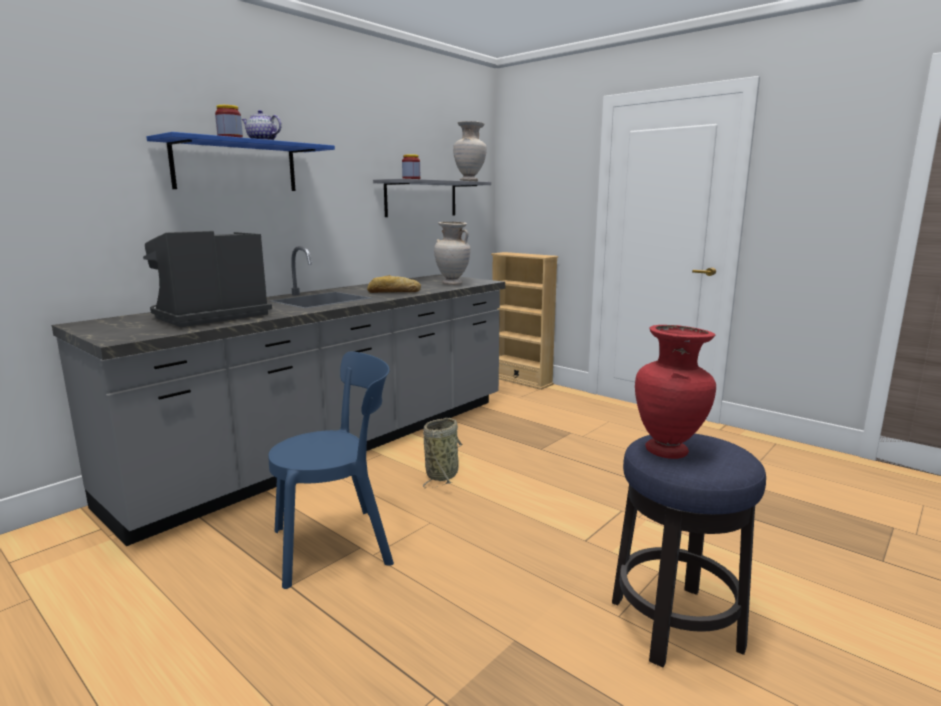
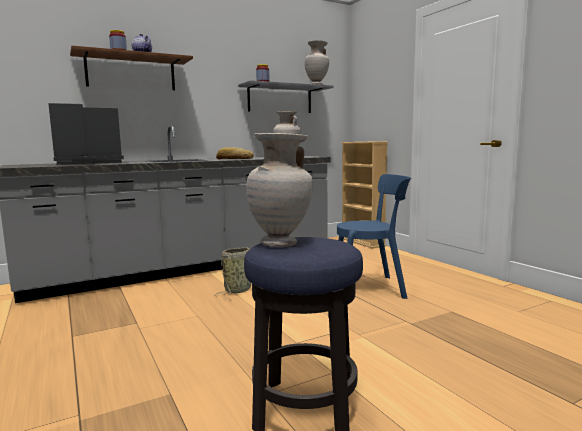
camera: 20 degrees right, 5 degrees down
(236, 166) = (131, 73): blue shelf -> brown shelf
(338, 544) = (126, 319): blue chair -> blue chair (372, 288)
(668, 451) = (280, 244): red vase -> beige vase

